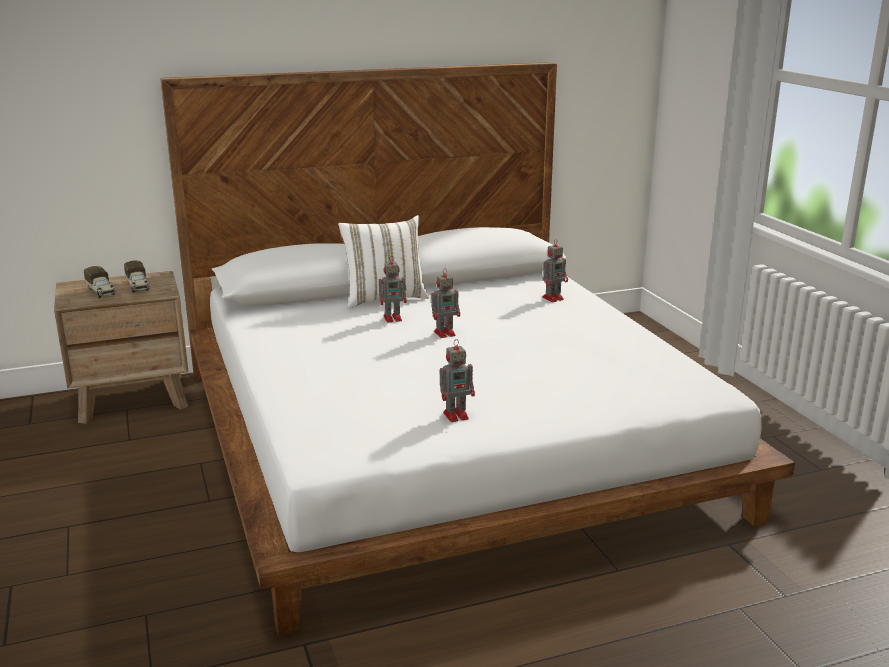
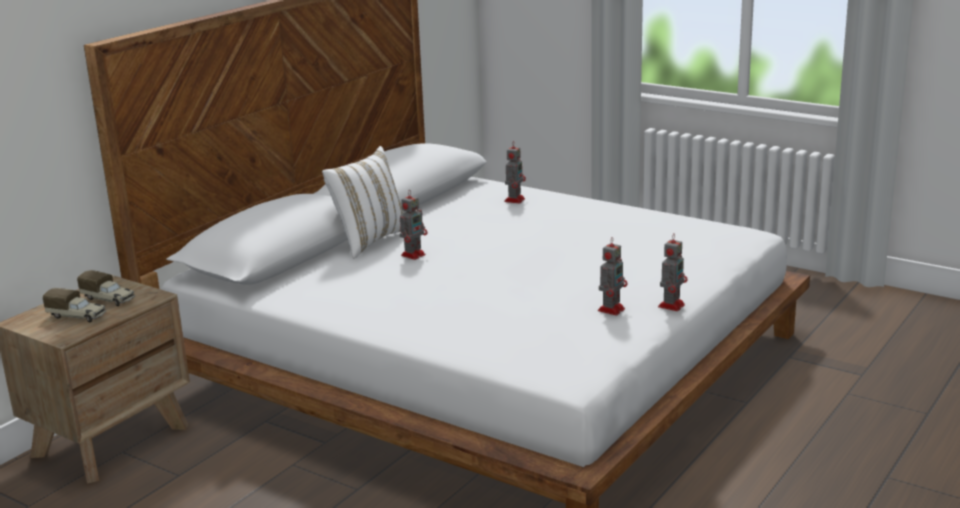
camera: 35 degrees left, 0 degrees up
(445, 333) = (485, 252): toy robot -> toy robot (672, 305)

